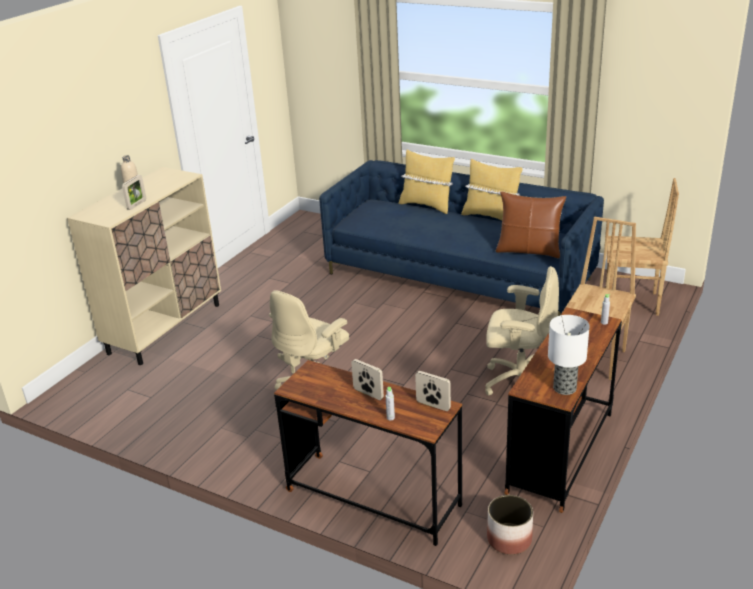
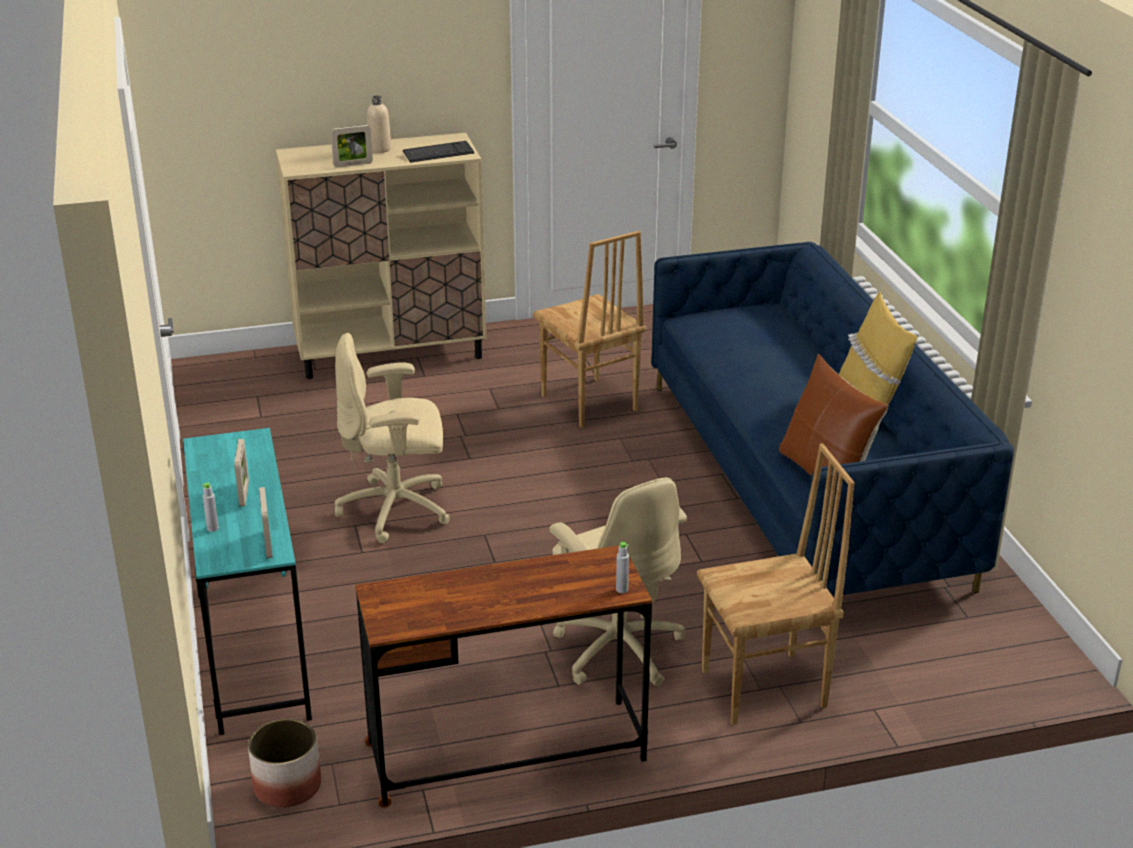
camera: 45 degrees right, 0 degrees up
(173, 181) = (438, 153): none -> keyboard
(373, 498) = (254, 648): brown desk -> turquoise desk
(426, 205) = (820, 346): yellow pillow -> none
(565, 388) = (414, 621): table lamp -> none
(632, 303) = (971, 660): brown chair -> brown chair (588, 403)

